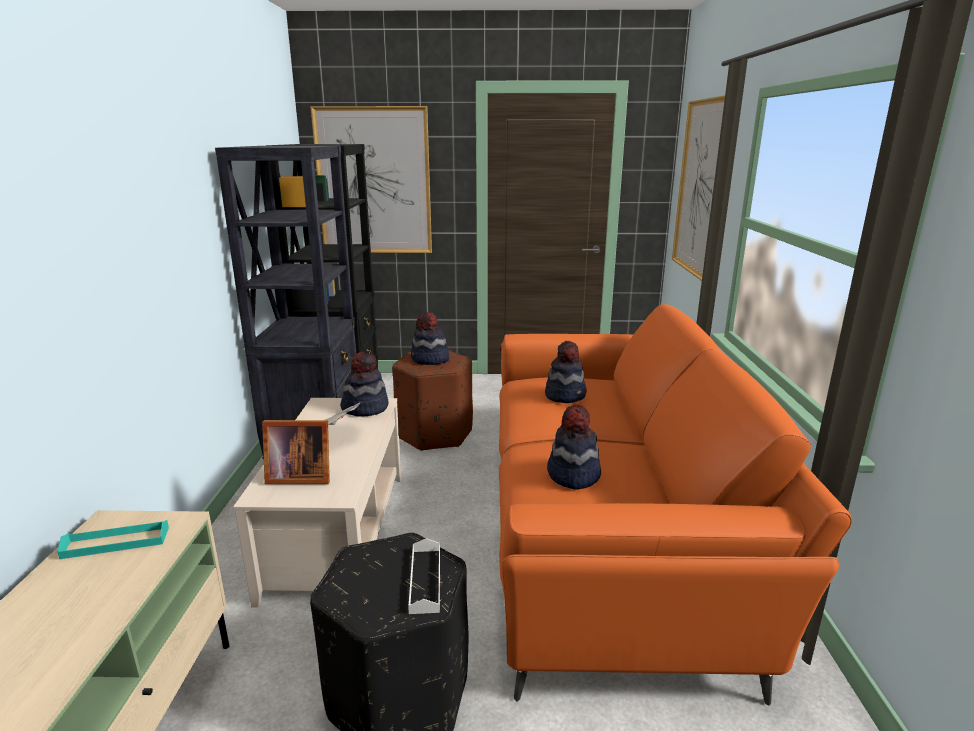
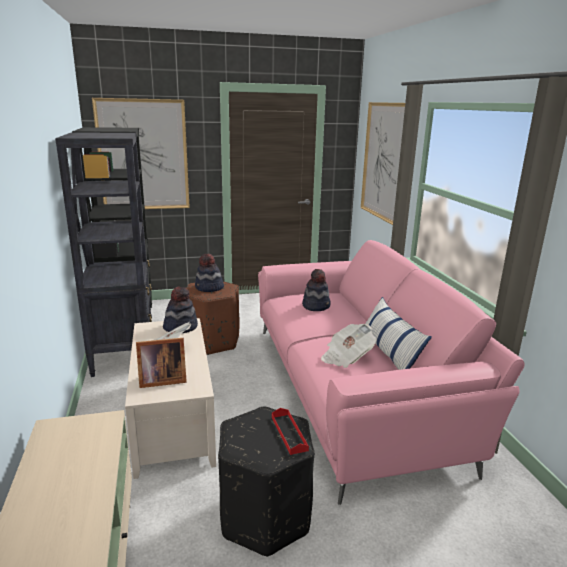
camera: 15 degrees left, 0 degrees up
(116, 542) = (69, 439): turquoise tray -> none
(425, 580) = (289, 433): white tray -> red tray
(573, 475) = (346, 357): hat -> newspaper
(606, 524) = (353, 389): orange sofa -> pink sofa
(645, 475) = (389, 352): none -> pillow

